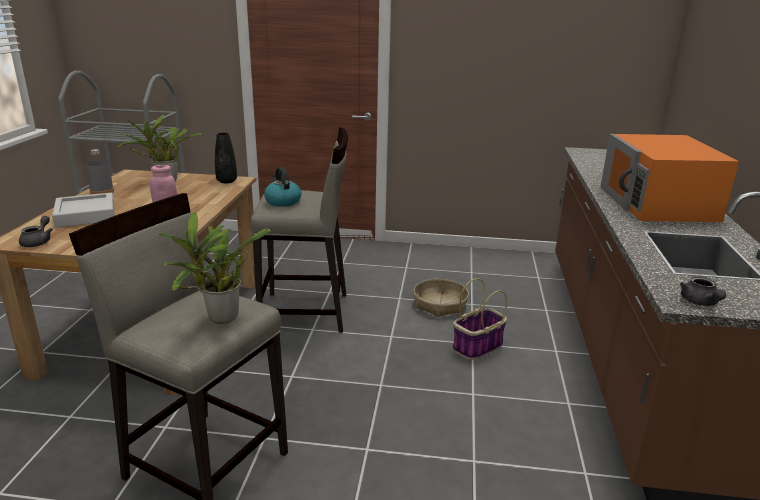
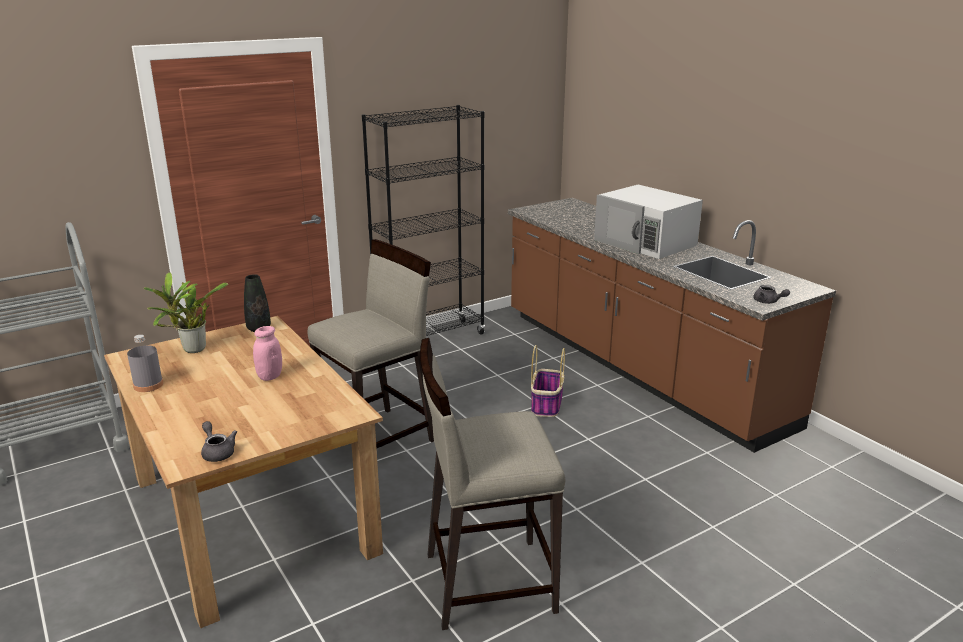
camera: 40 degrees left, 0 degrees up
(86, 215) = (198, 412): grey tray -> none
(219, 319) = (520, 433): potted plant -> none
(282, 201) = (357, 330): kettle -> none
(440, 304) = (475, 385): basket -> none
(458, 256) = (430, 339): none -> black bookcase
(657, 203) = (646, 242): orange microwave -> white microwave

